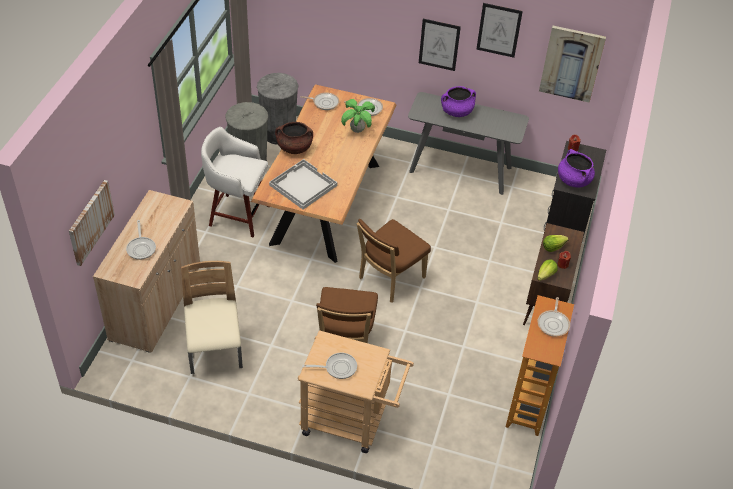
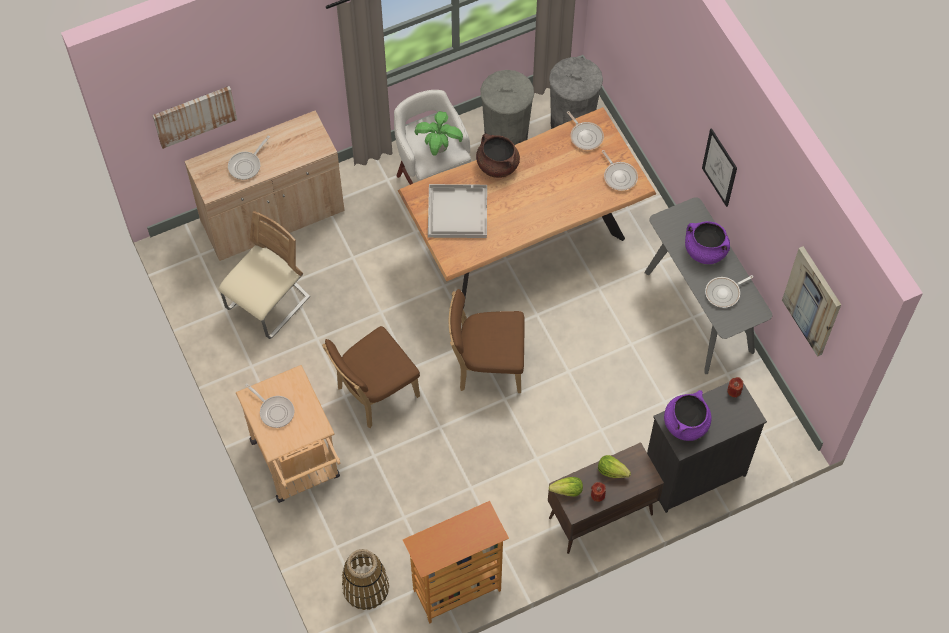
camera: 50 degrees right, 15 degrees up
(357, 130) = (578, 193): potted plant -> potted plant (438, 148)
(478, 451) = (365, 587): none -> basket
(499, 30) = (764, 204): picture -> none
(553, 323) = (467, 538): frying pan -> frying pan (724, 293)

